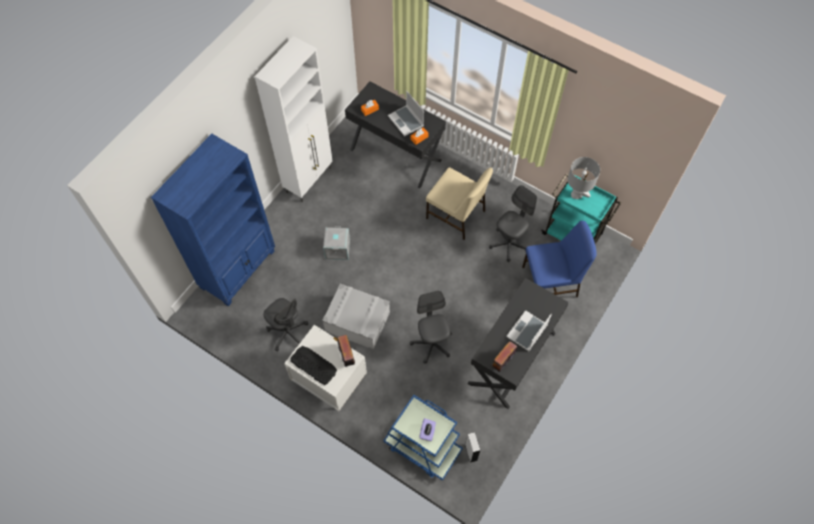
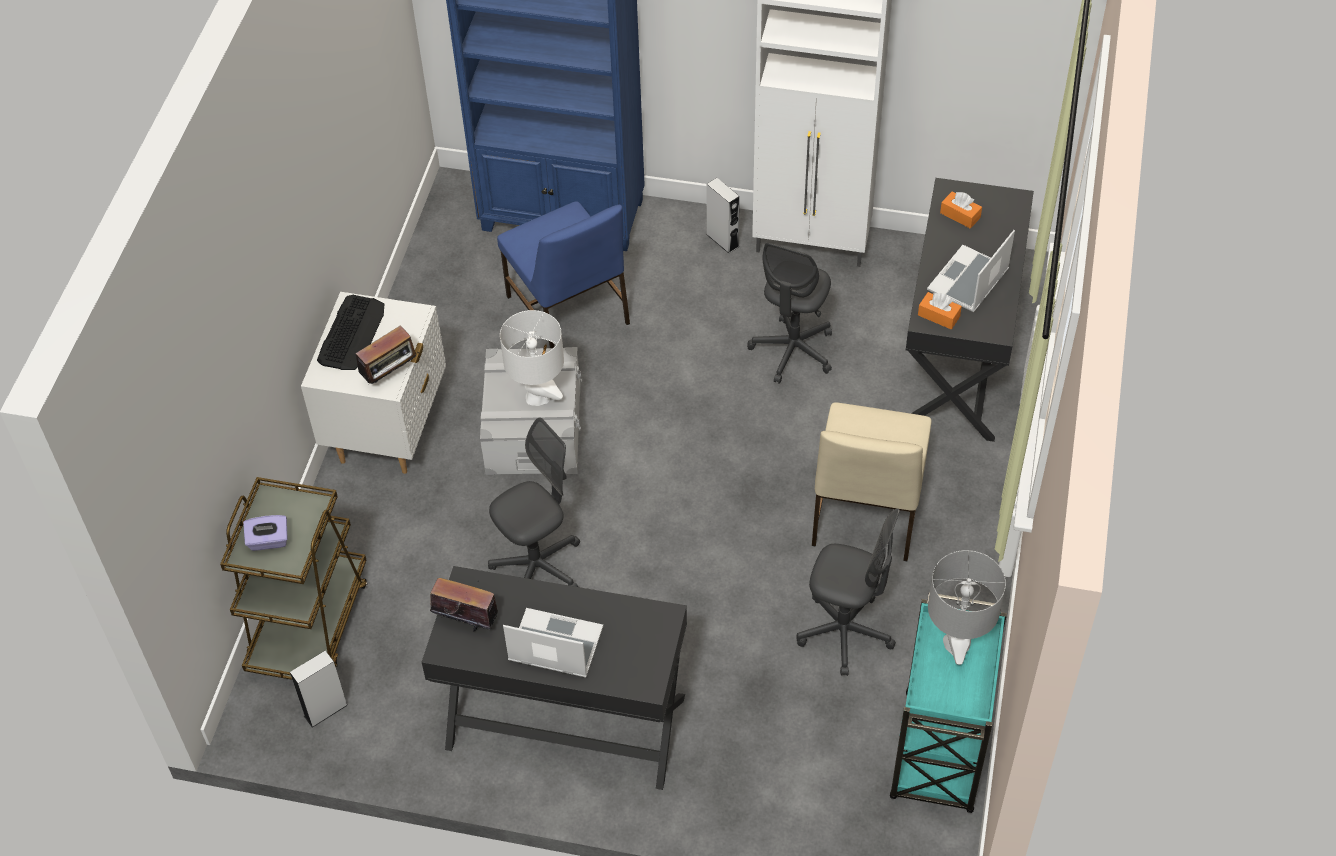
camera: 70 degrees right, 10 degrees down
(288, 212) = (722, 240): none -> grey speaker
(288, 333) = (464, 333): grey office chair -> grey office chair (793, 351)
(337, 249) = (679, 341): grey storage box -> none
(360, 308) = (538, 397): none -> white table lamp
(422, 447) = (309, 622): blue cart -> brown cart
(551, 282) = (789, 744): blue chair -> blue chair (568, 312)

